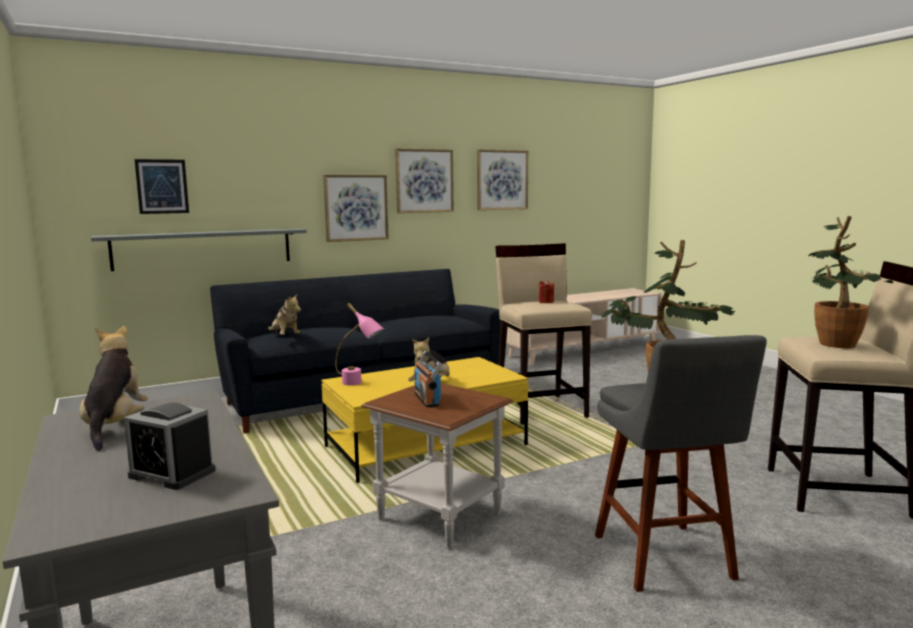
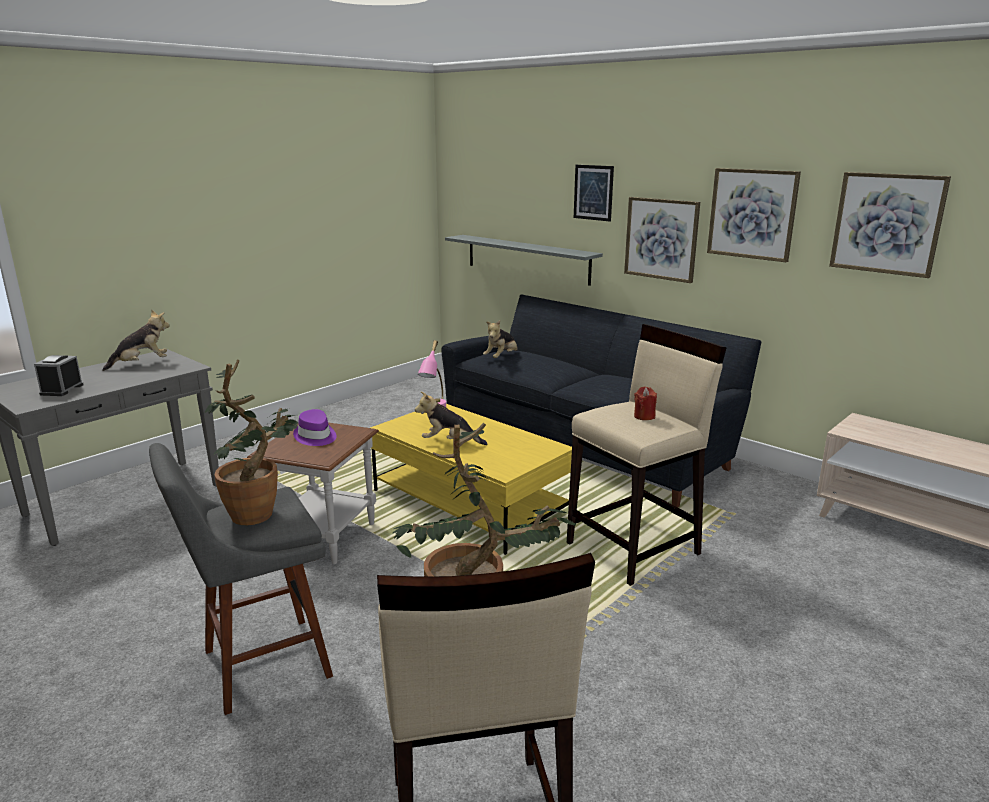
camera: 70 degrees right, 10 degrees up
(162, 186) = (504, 198): picture -> picture (593, 192)
(427, 399) = (315, 437): radio -> purple hat

